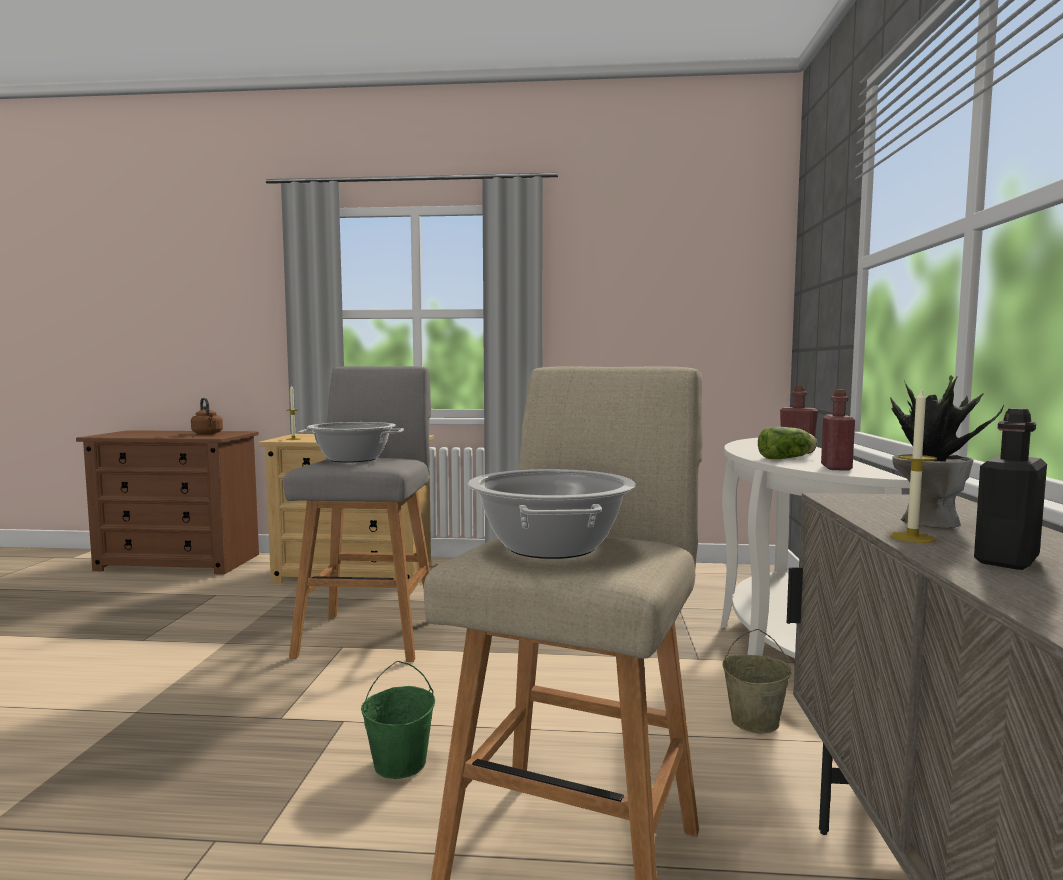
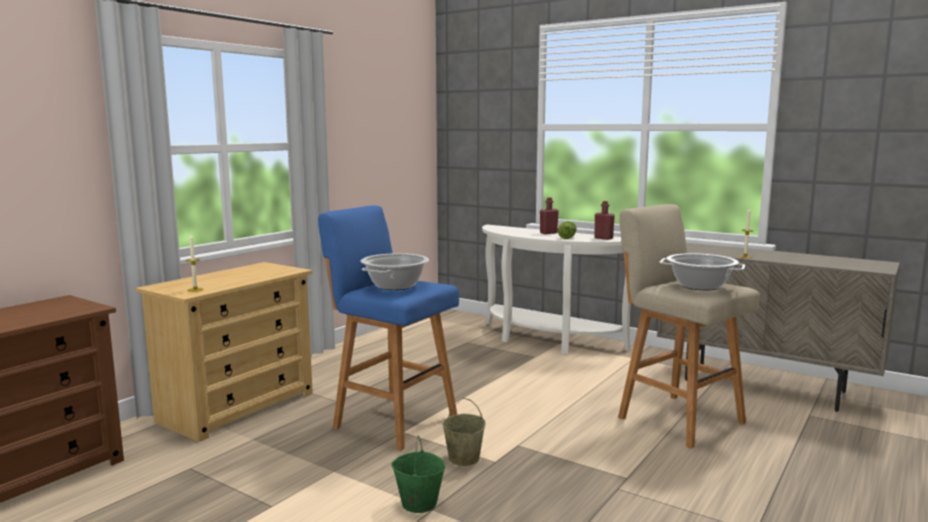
camera: 60 degrees left, 5 degrees up
(208, 433) = (43, 309): brown kettle -> none
(370, 635) = (392, 421): grey stool -> blue stool
(400, 763) = (579, 438): green bucket -> green bucket (418, 503)
(755, 721) = (604, 365): beige bucket -> beige bucket (463, 458)
(927, 521) = (723, 251): potted plant -> none
(1006, 560) = (775, 257): black bottle -> none

